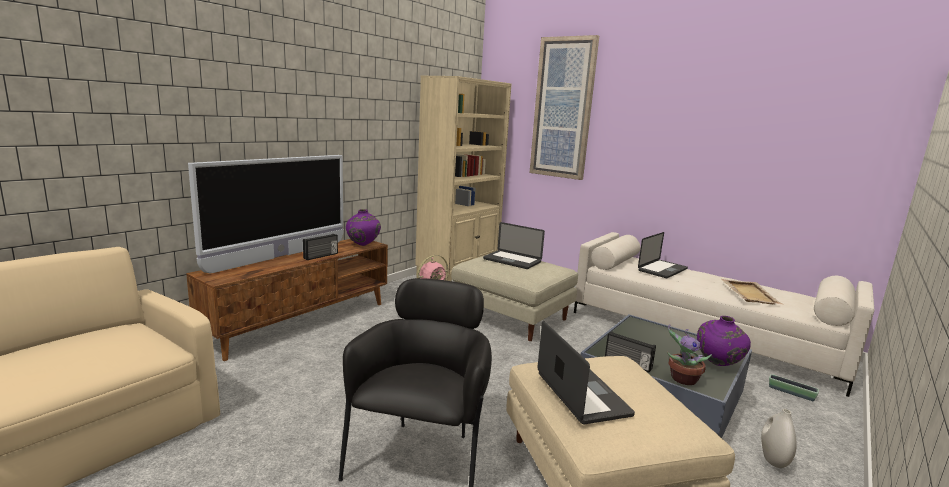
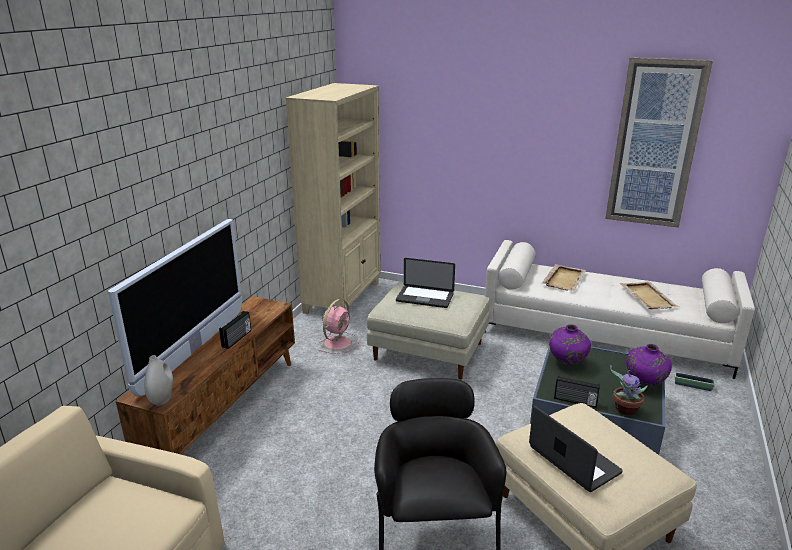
camera: 15 degrees left, 10 degrees up
(363, 245) = (268, 311): purple vase -> purple vase (567, 363)
(563, 108) = (441, 112): picture -> picture (655, 144)
(662, 270) = (564, 279): laptop -> beige tray
(773, 459) = (698, 459): white vase -> white vase (162, 398)

